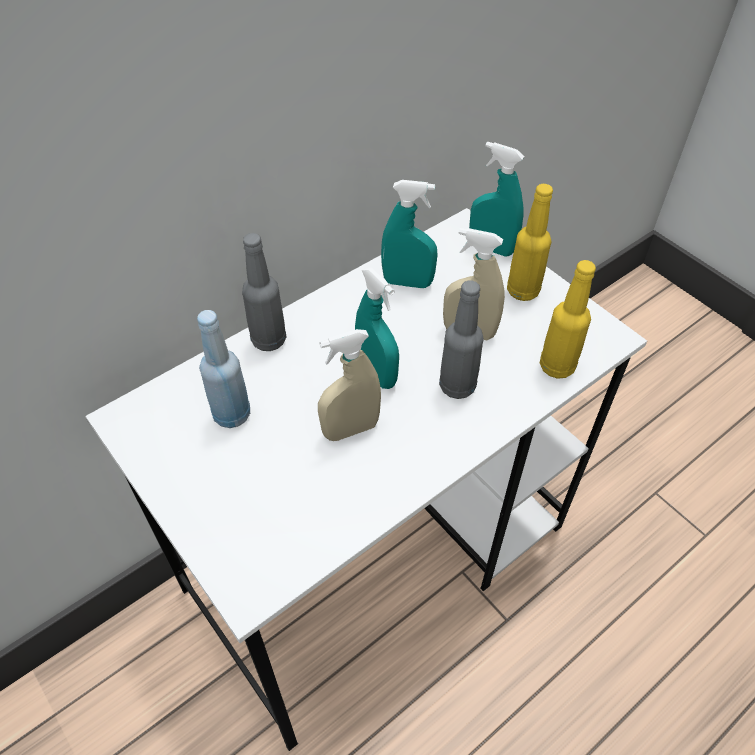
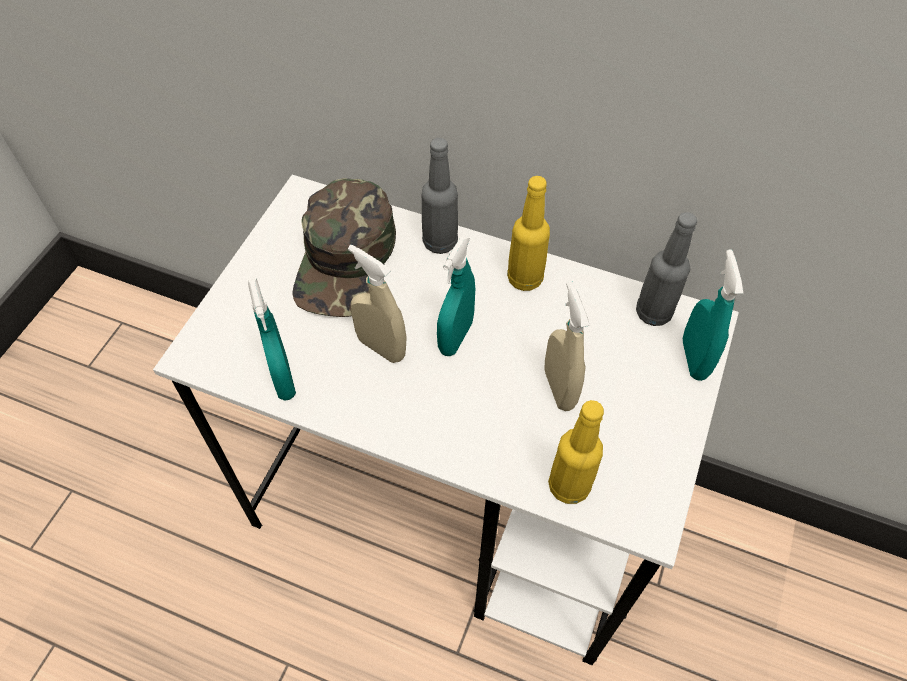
camera: 60 degrees right, 5 degrees up
(232, 414) = (346, 259): blue bottle -> green cap
(407, 282) = (586, 309): turquoise spray bottle -> turquoise spray bottle (283, 379)
(457, 386) = (483, 407): grey bottle -> grey bottle (653, 313)
(523, 291) = (653, 413): yellow bottle -> yellow bottle (525, 279)

